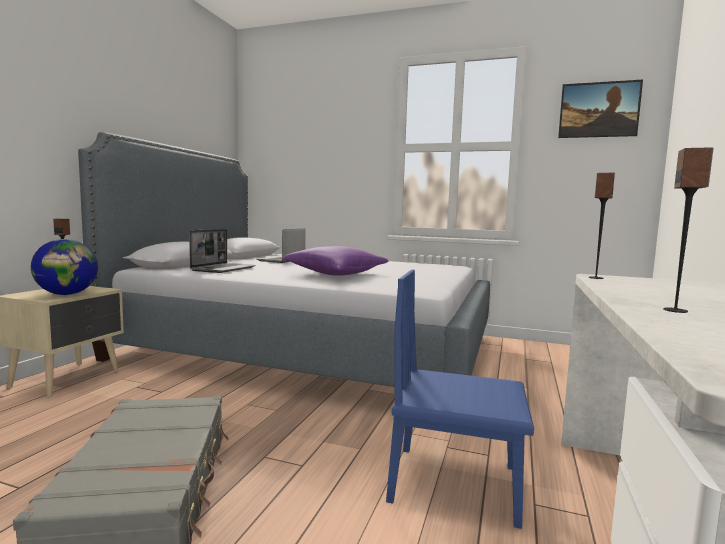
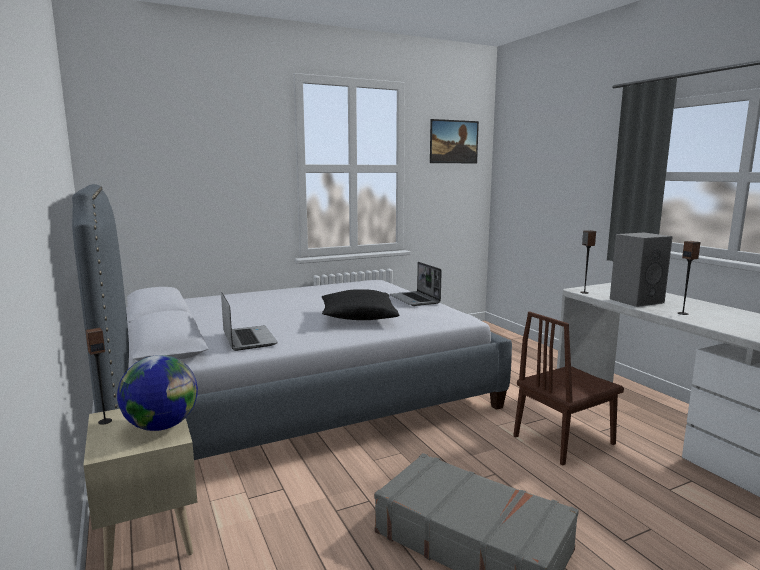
camera: 45 degrees left, 5 degrees up
(281, 260) = (231, 310): laptop -> laptop (415, 300)
(335, 274) = (358, 317): purple pillow -> black pillow
(455, 483) = (563, 440): blue chair -> brown chair
(652, 292) = (636, 300): none -> grey speaker

